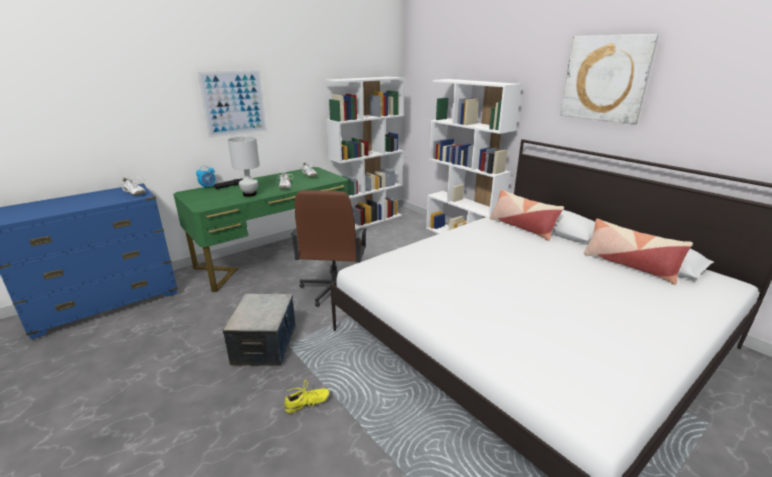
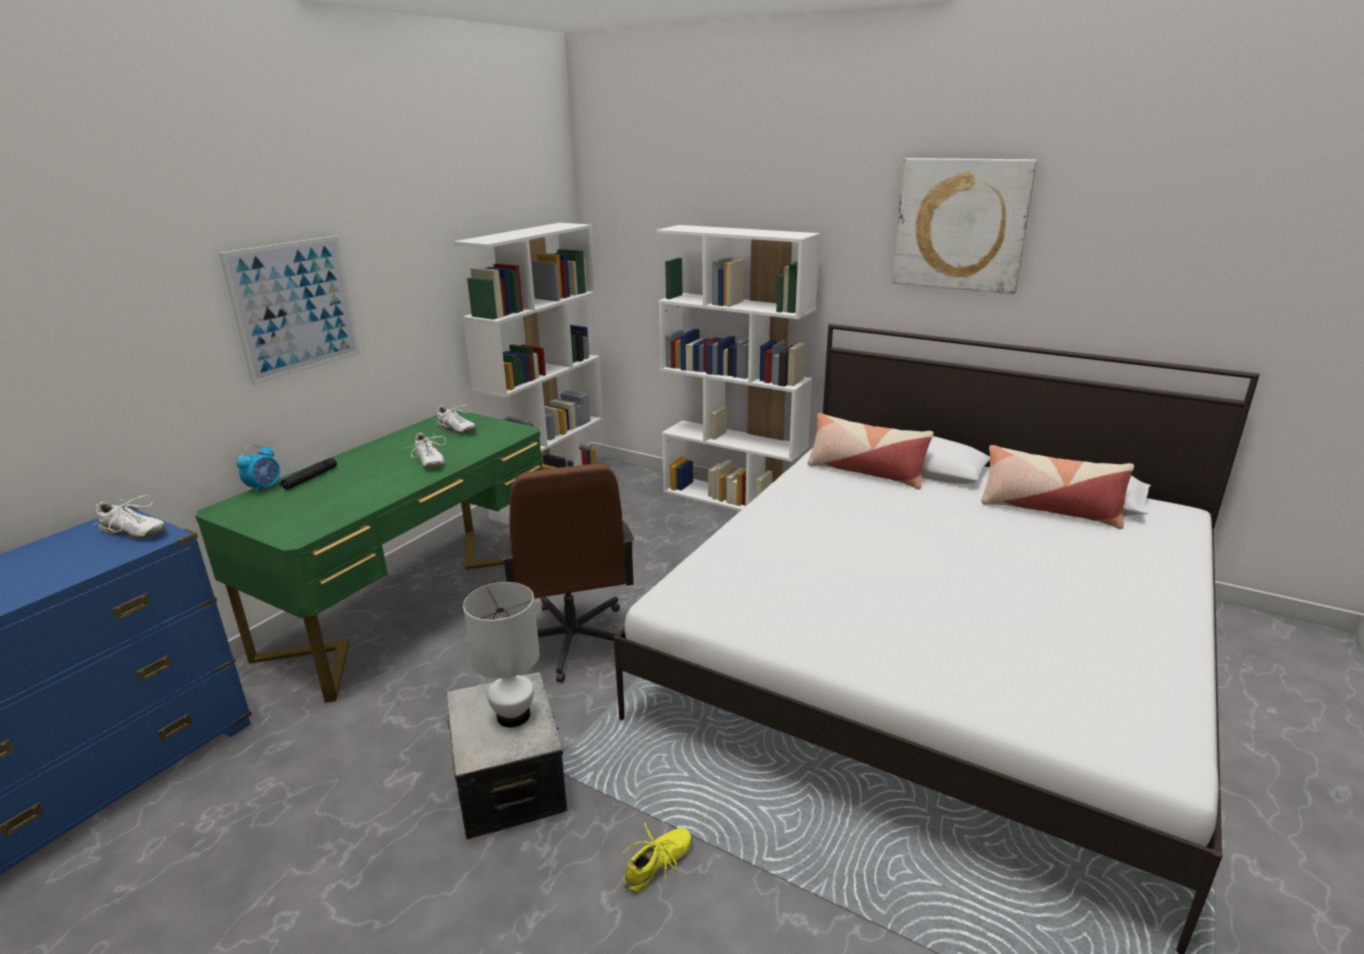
camera: 20 degrees left, 0 degrees up
(250, 194) = (373, 490): white table lamp -> white table lamp (514, 715)

